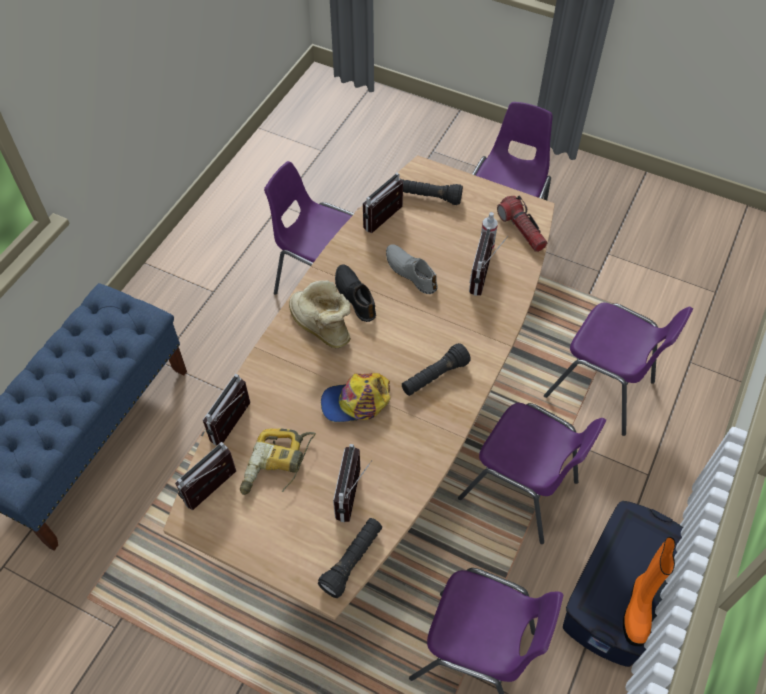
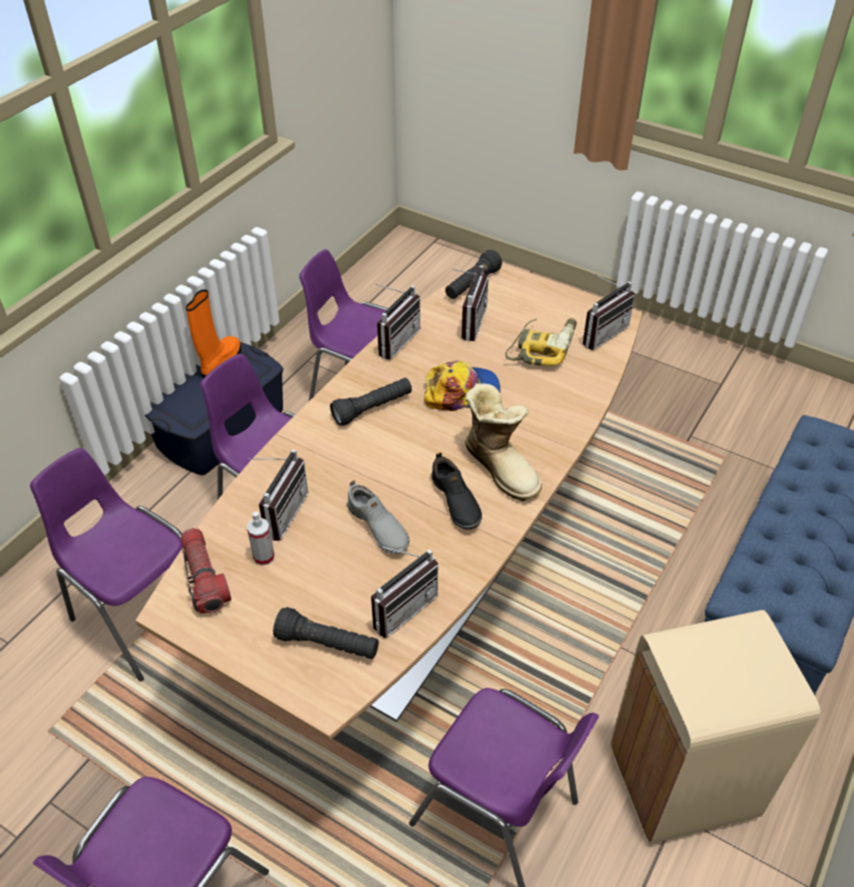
camera: 175 degrees left, 10 degrees down
(204, 308) = (683, 783): none -> beige trash can
(236, 426) = (589, 380): radio -> radio (394, 340)

